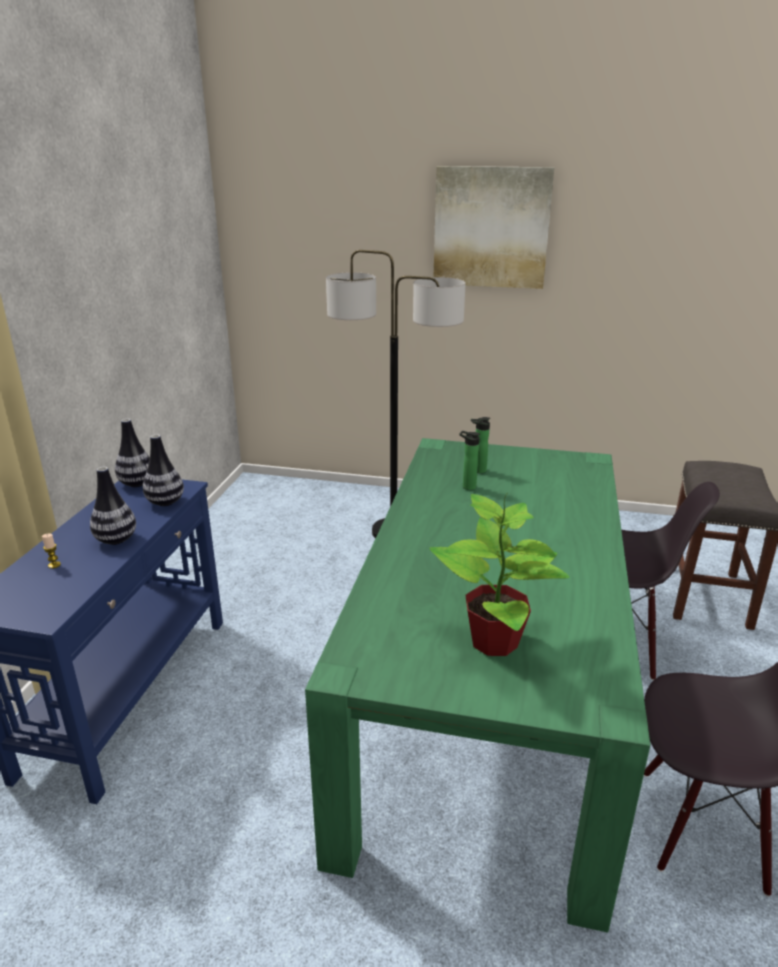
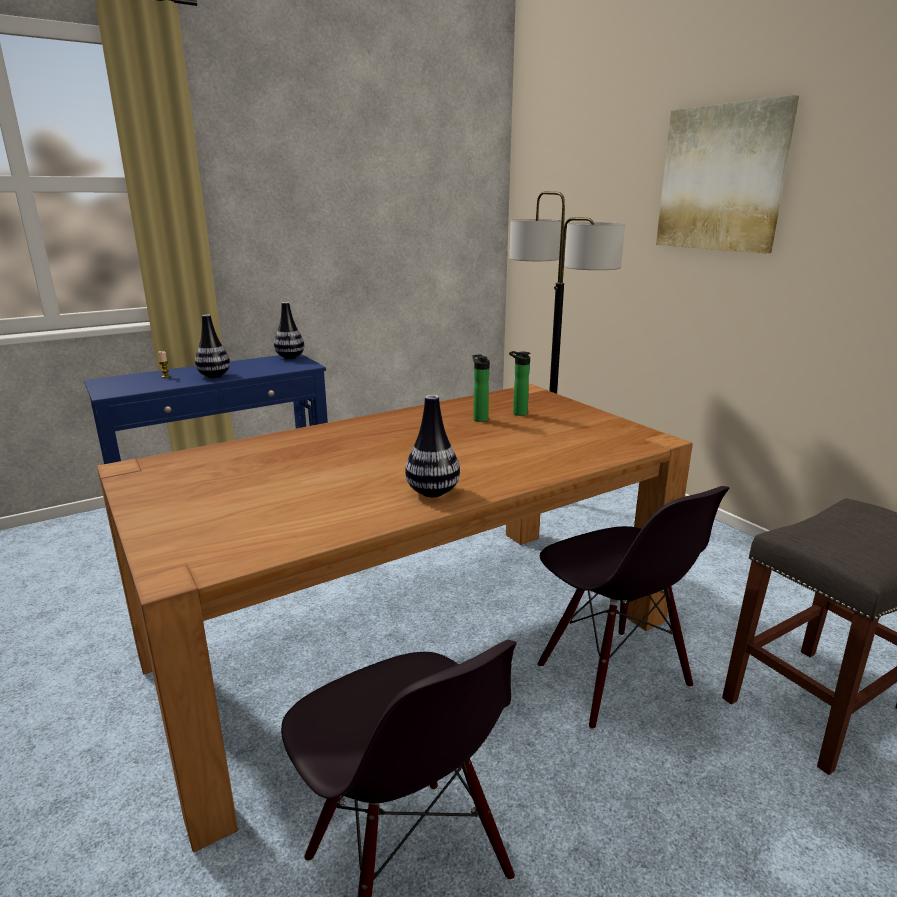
camera: 45 degrees right, 5 degrees down
(165, 502) = (279, 369): vase -> vase (432, 492)
(486, 696) = (412, 638): green dining table -> brown dining table
(495, 642) = (236, 499): potted plant -> none

